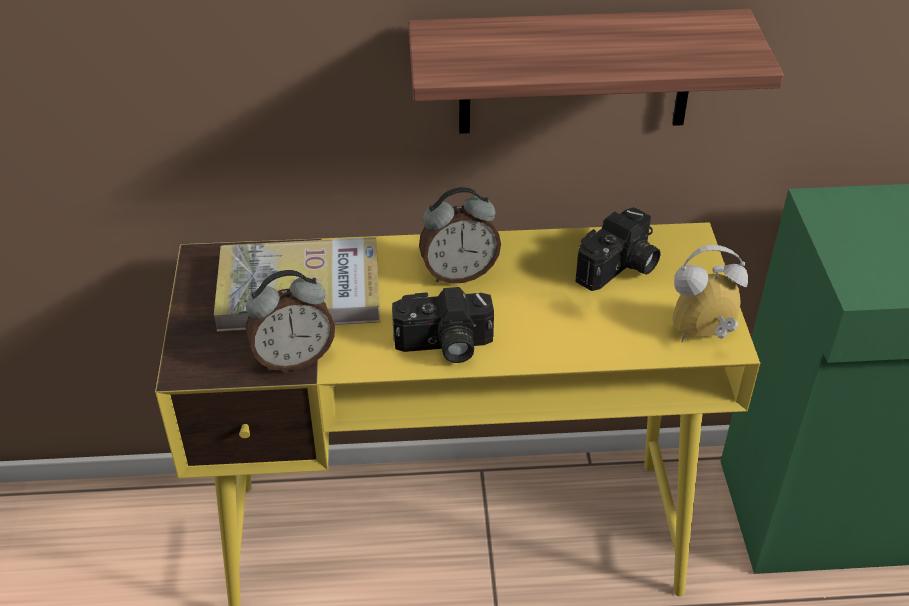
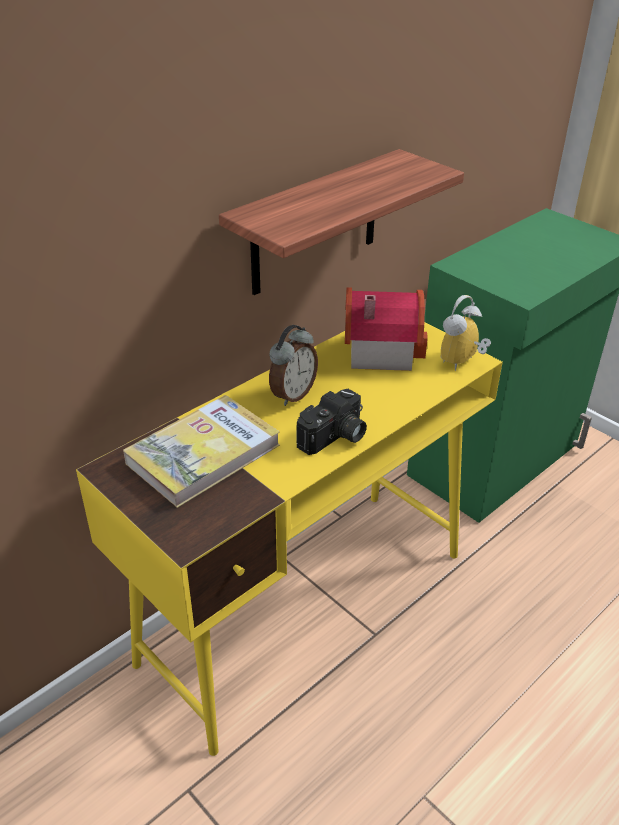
camera: 40 degrees left, 5 degrees down
(293, 358) = (251, 494): alarm clock -> none
(620, 268) = (378, 349): camera -> toy house

